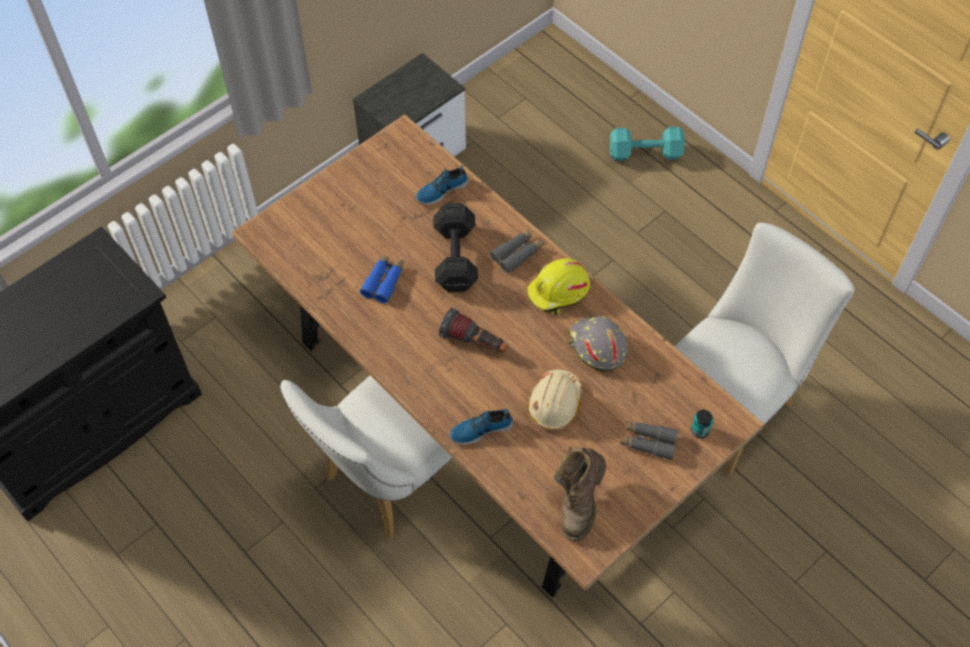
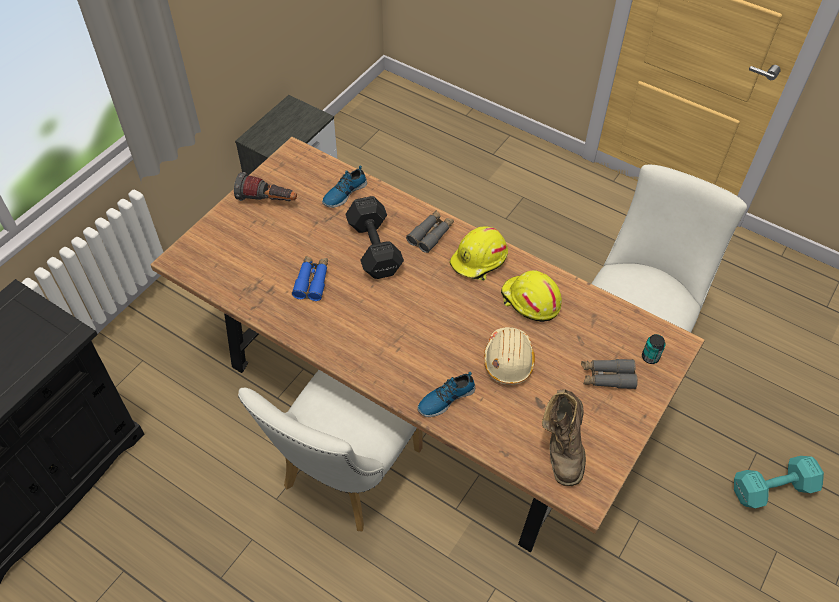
camera: 15 degrees left, 5 degrees down
(474, 343) = (415, 320): flashlight -> flashlight (268, 201)
(596, 347) = (530, 301): grey hard hat -> yellow hard hat
(647, 153) = (493, 155): turquoise dumbbell -> turquoise dumbbell (774, 489)

